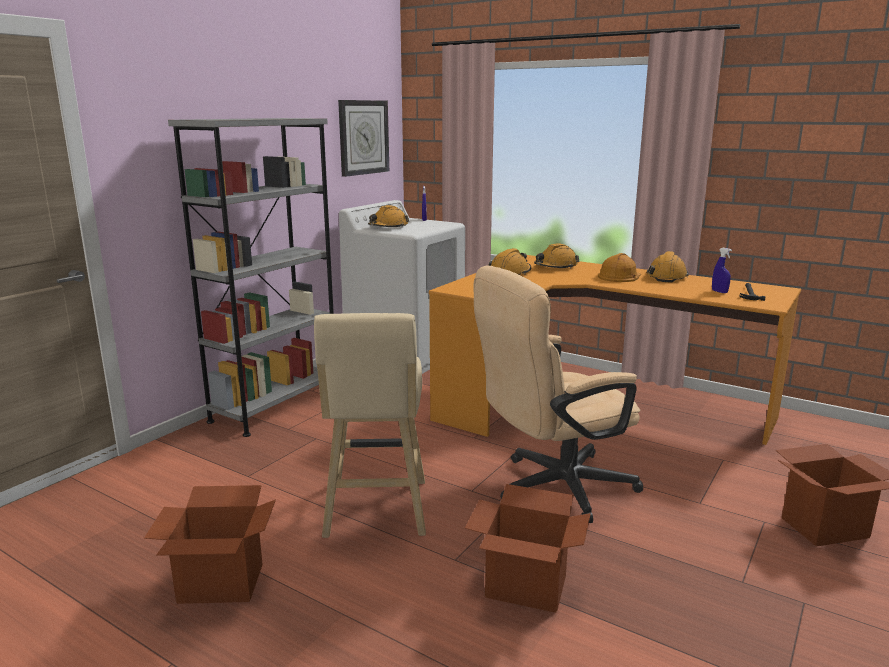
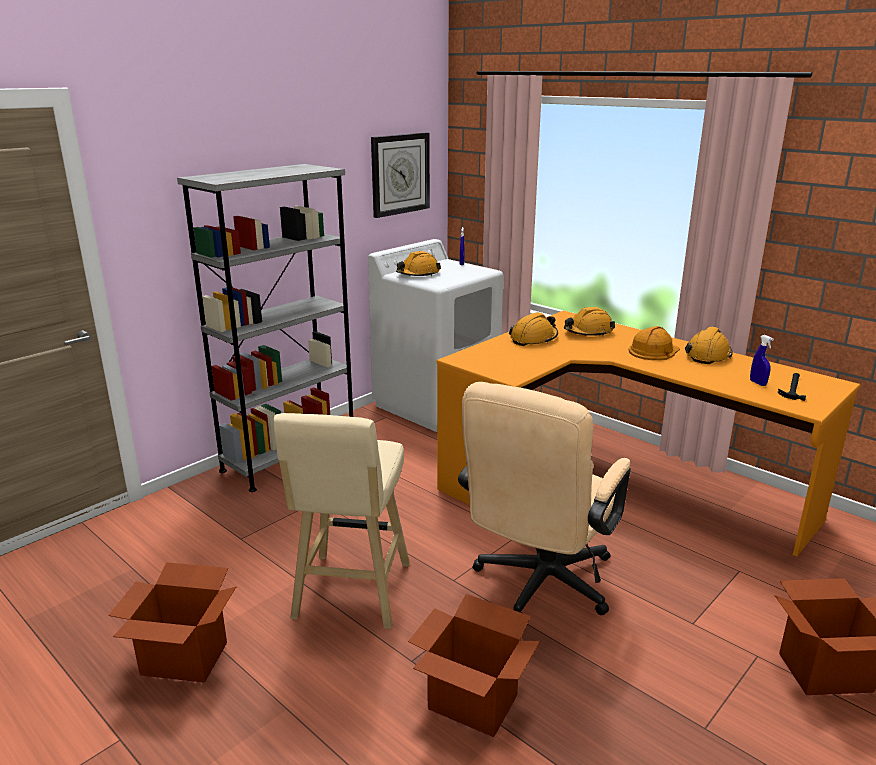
camera: 10 degrees right, 5 degrees up
(553, 488) = (538, 587): beige office chair -> beige office chair turned 45 degrees counterclockwise

